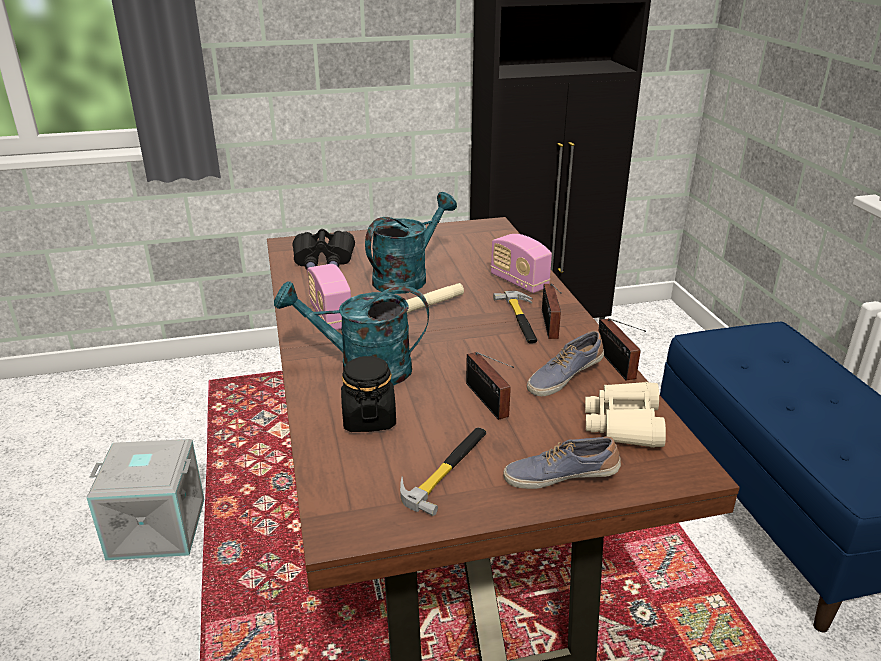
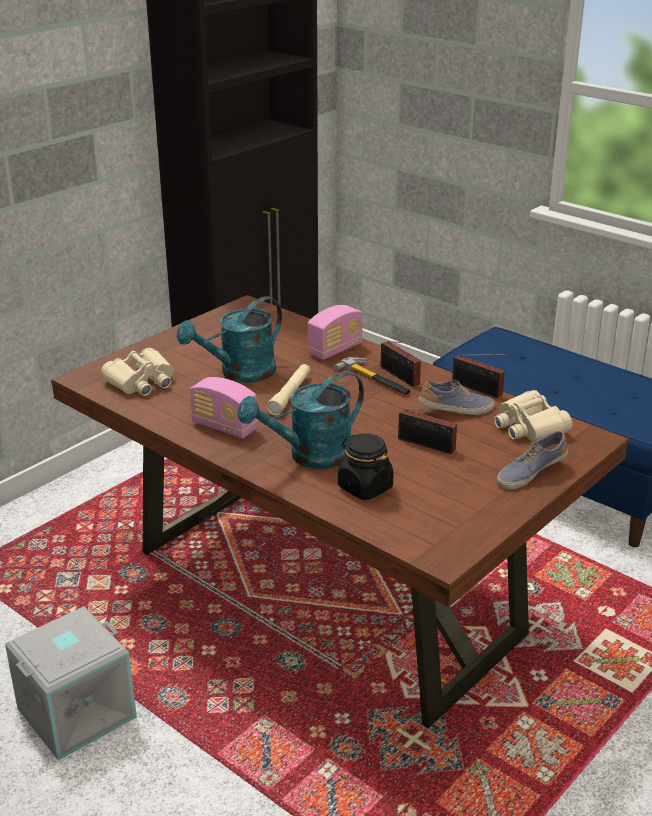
camera: 35 degrees left, 0 degrees up
(323, 260) = (141, 382): black binoculars -> beige binoculars
(407, 277) = (239, 374): turquoise watering can -> turquoise watering can turned 135 degrees counterclockwise
(447, 469) = (459, 496): hammer -> none
(519, 282) = (335, 350): radio -> radio turned 60 degrees counterclockwise
(563, 377) = (456, 410): shoe -> shoe turned 120 degrees counterclockwise

